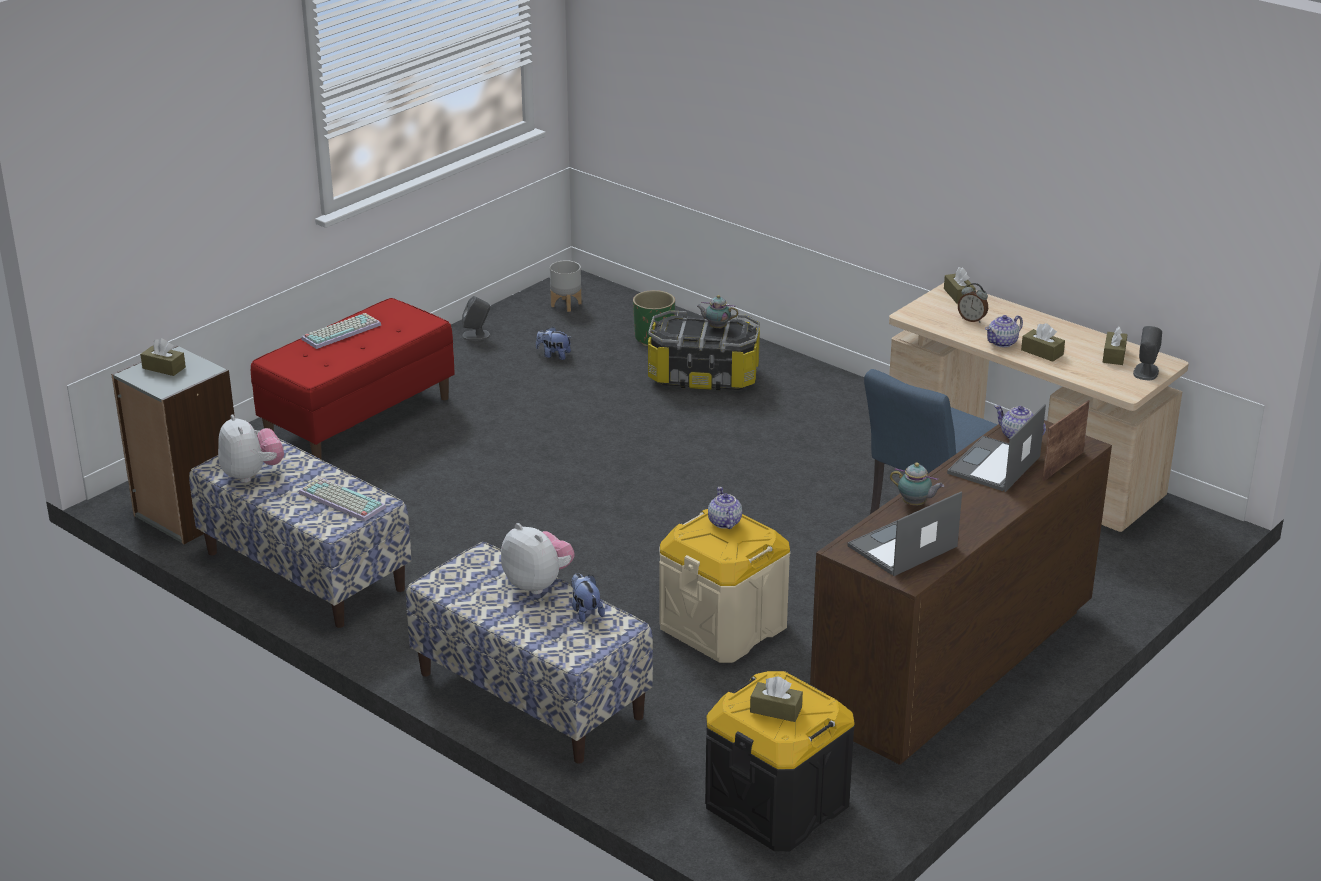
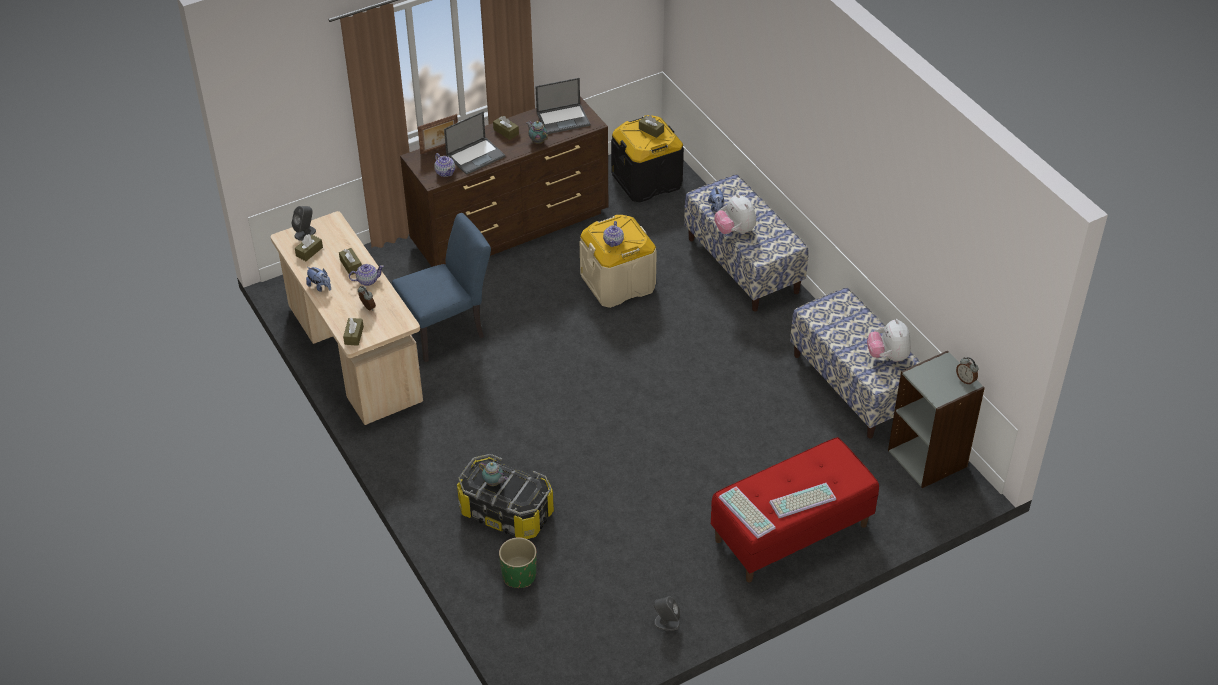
camera: 160 degrees left, 15 degrees up
(137, 376) = (965, 380): none -> alarm clock
(164, 368) = (947, 384): brown tissue box -> brown tissue box (506, 132)
(340, 501) = (834, 319): keyboard -> keyboard (748, 512)
(554, 355) = (611, 574): plush toy -> plush toy (320, 287)
(565, 304) = (571, 650): grey planter -> none

